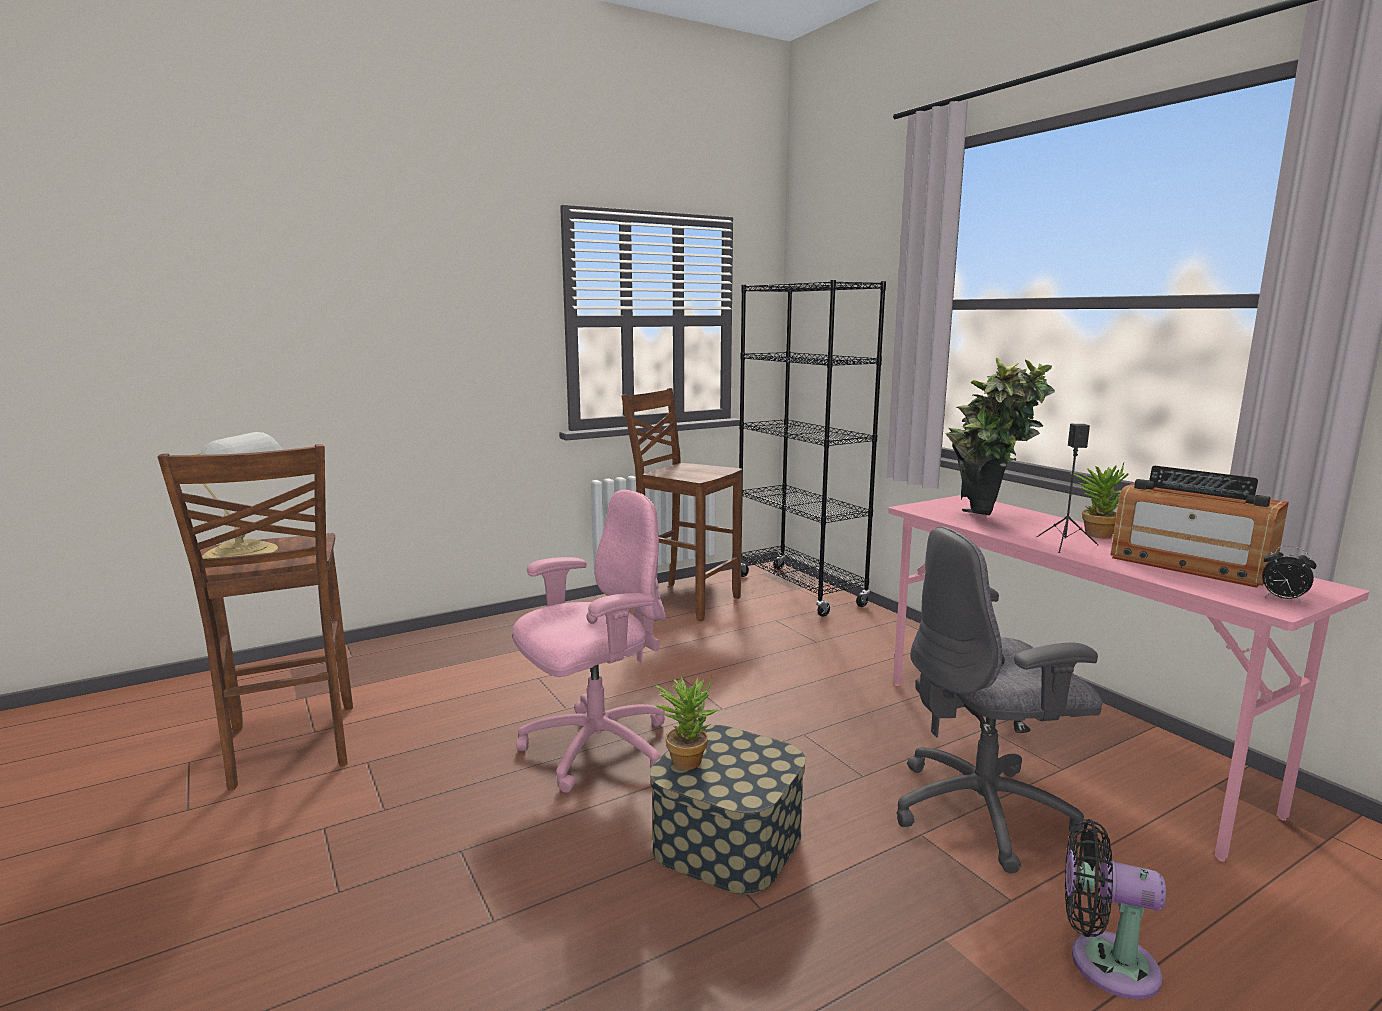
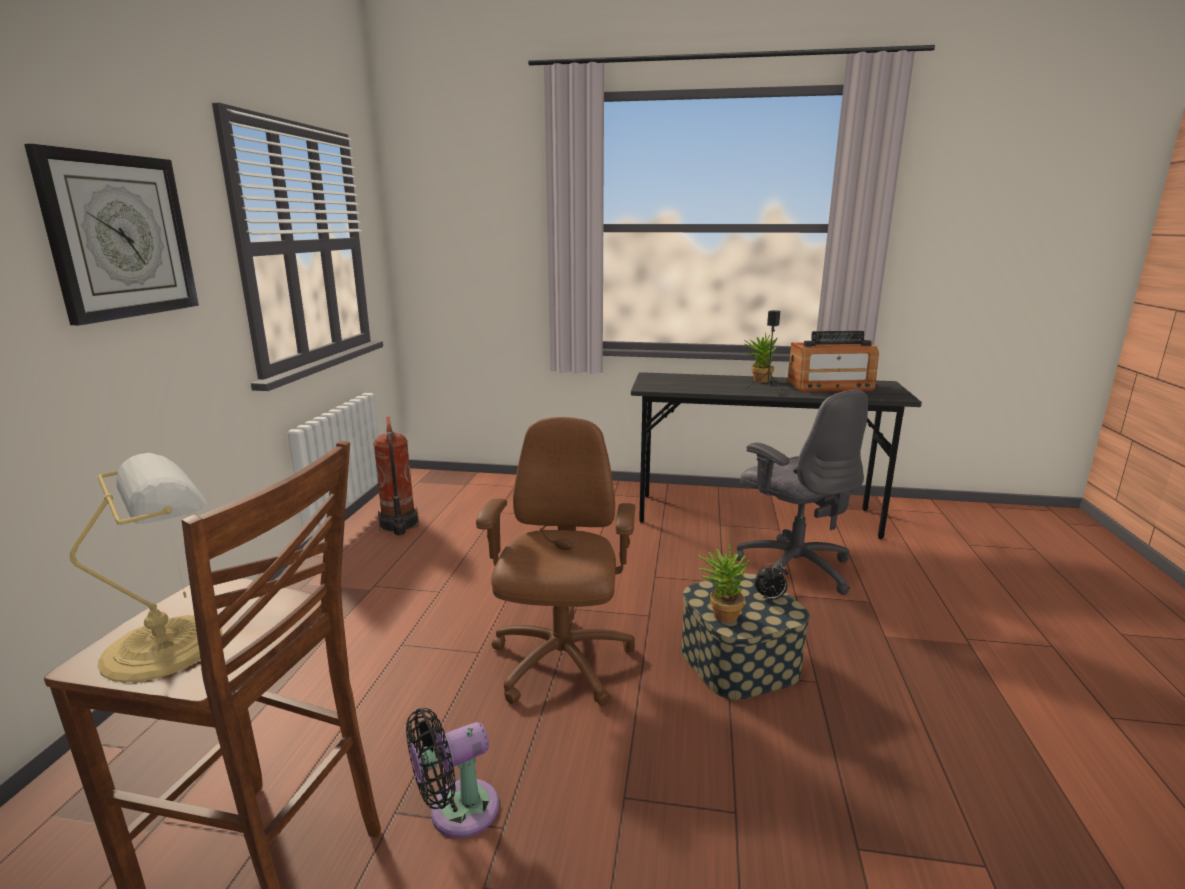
camera: 50 degrees left, 5 degrees up
(447, 308) = (120, 236): none -> wall clock
(595, 748) = (560, 664): pink office chair -> brown office chair
(684, 600) = (398, 525): brown stool -> fire extinguisher
(799, 591) = (471, 484): black bookcase -> none
(984, 812) = (793, 568): grey office chair -> grey office chair turned 60 degrees counterclockwise
(989, 521) = (702, 386): potted plant -> none
(1062, 741) = (756, 515): pink desk -> grey desk
(1104, 962) = (929, 605): black fan -> black fan (457, 812)
(1282, 600) = (894, 393): alarm clock -> alarm clock (770, 598)

